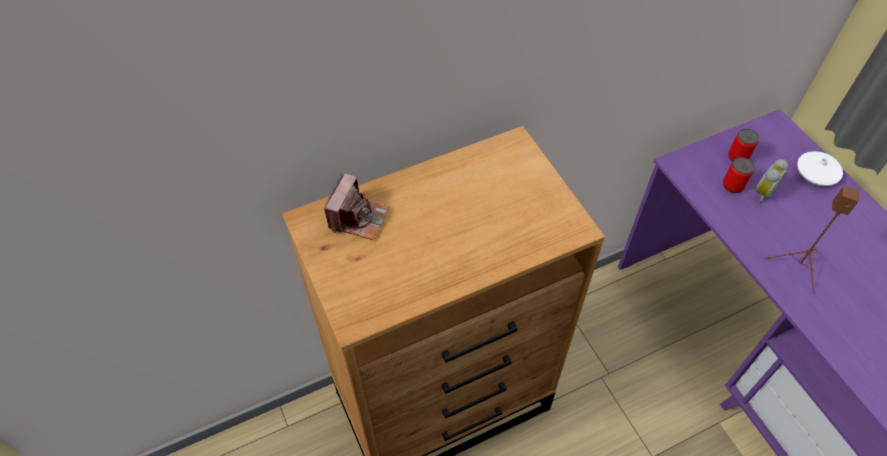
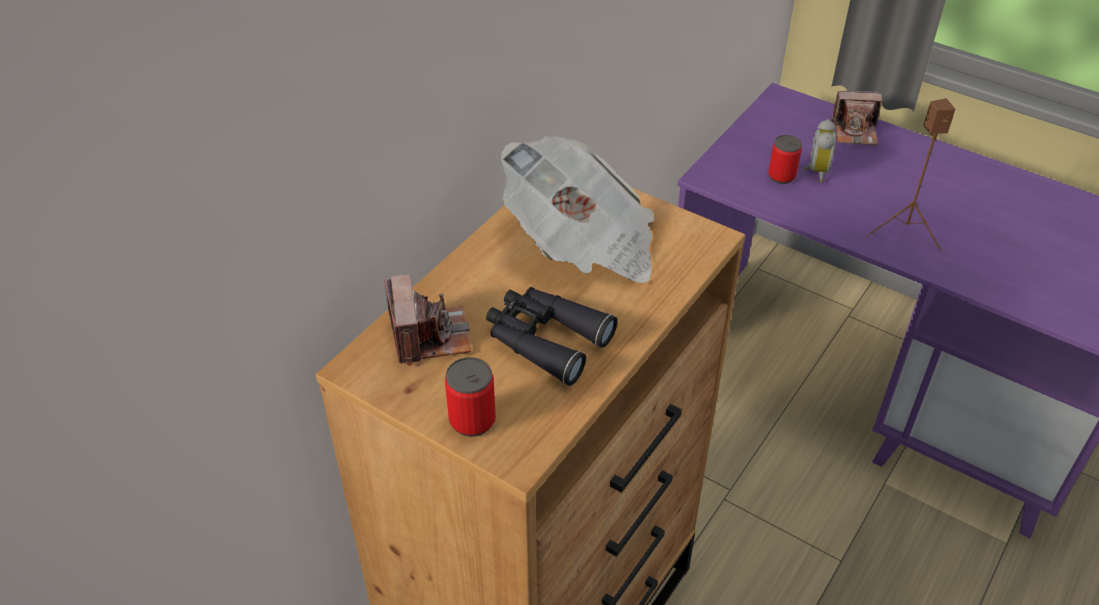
camera: 30 degrees left, 10 degrees down
(422, 252) = (545, 340): none -> black binoculars
(492, 196) = (582, 243): none -> newspaper
(738, 157) = (765, 145): can -> can (472, 420)
(816, 173) = (855, 131): white vase -> camera

